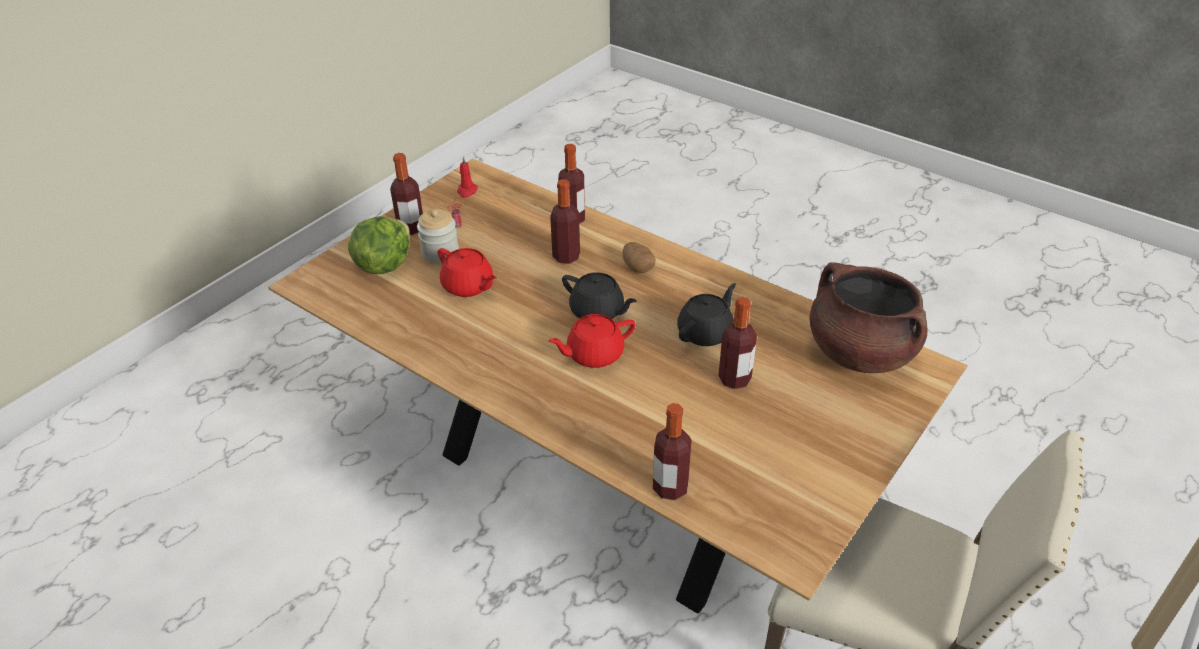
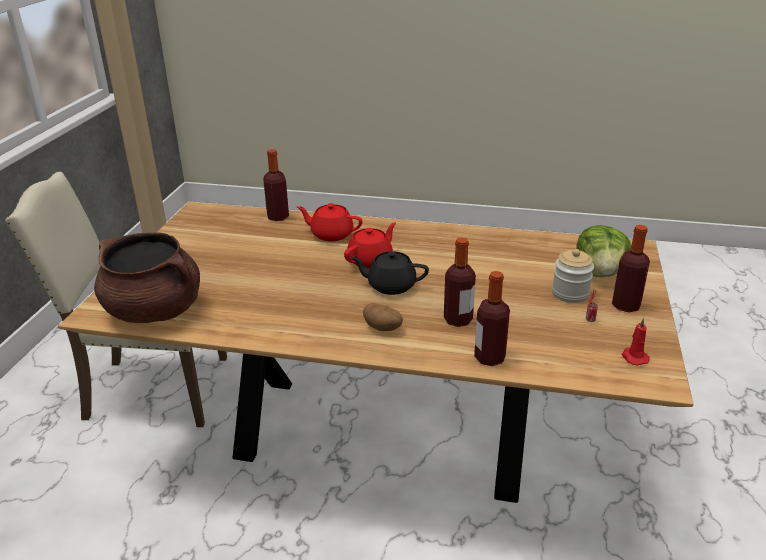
camera: 155 degrees right, 10 degrees down
(468, 286) = (512, 276): red teapot -> red teapot (331, 234)
(706, 332) = (292, 293): black teapot -> none
(734, 379) = (257, 271): bottle -> none

